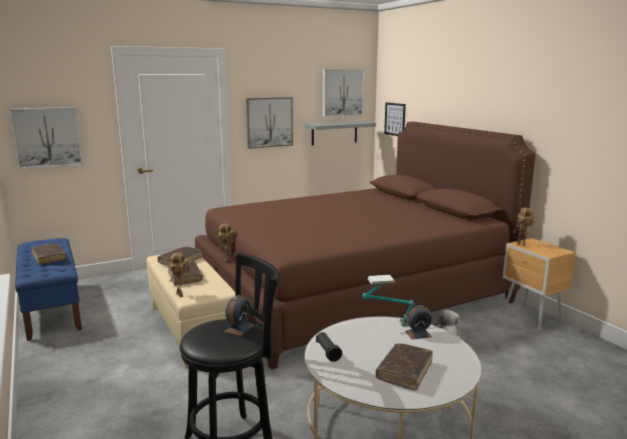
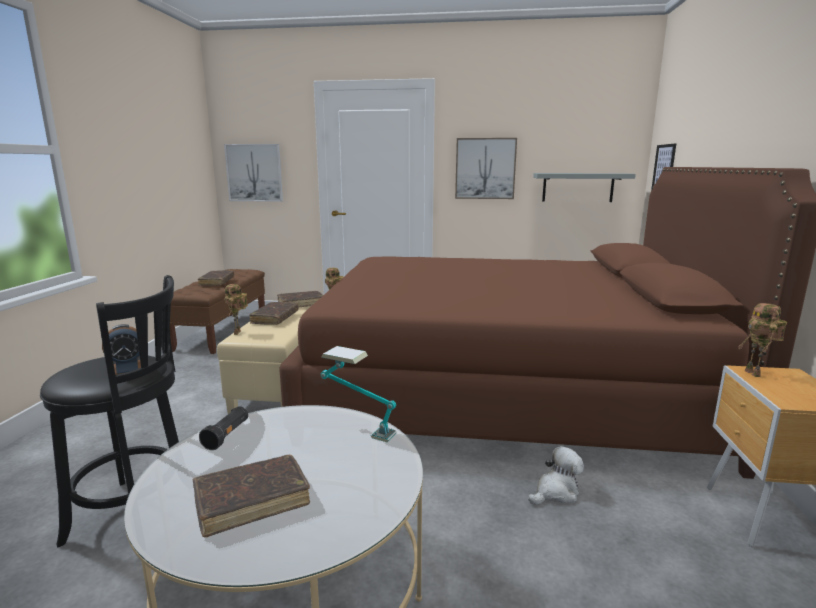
camera: 35 degrees right, 0 degrees up
(52, 309) = (222, 332): blue bench -> brown bench
(342, 93) = (595, 133): picture -> none
(418, 334) = (372, 456): alarm clock -> none

